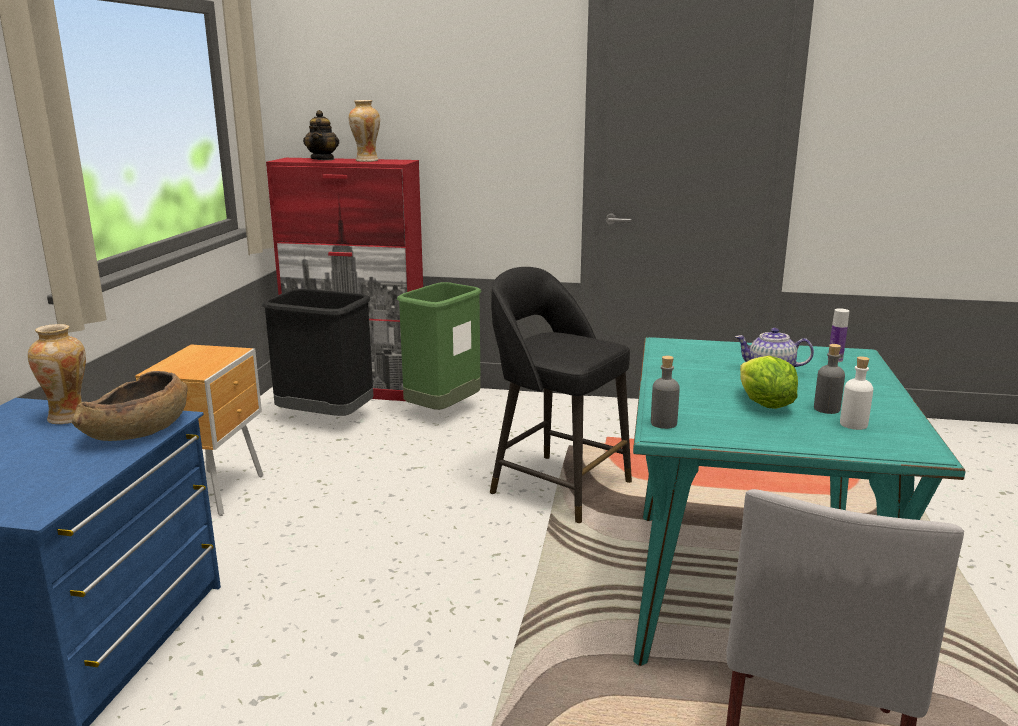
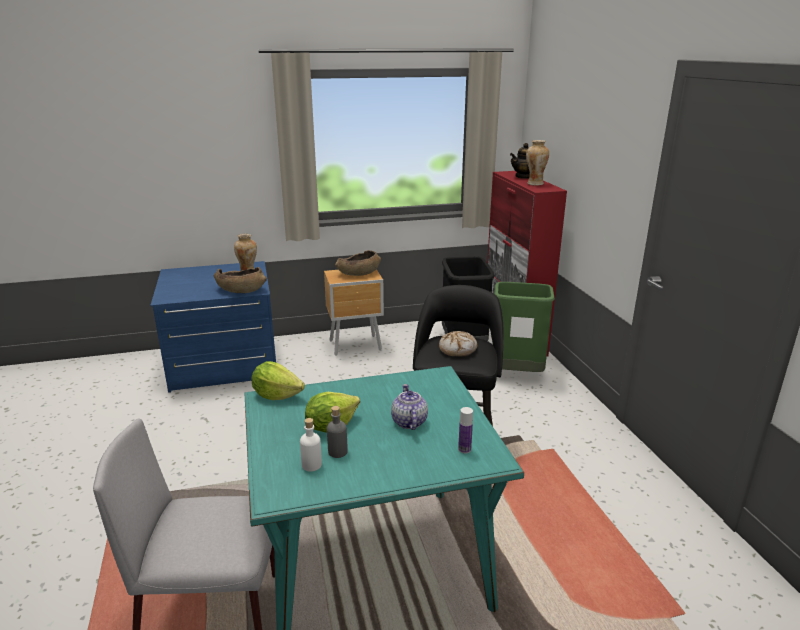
camera: 65 degrees right, 5 degrees up
(199, 357) = (358, 273): none -> brown bowl
(564, 343) = (458, 349): none -> bread
(663, 423) = (277, 395): grey bottle -> lettuce

